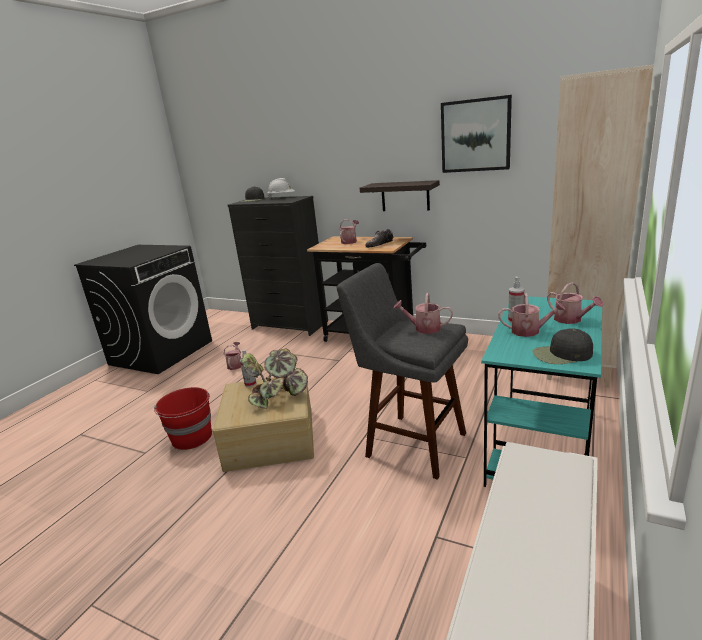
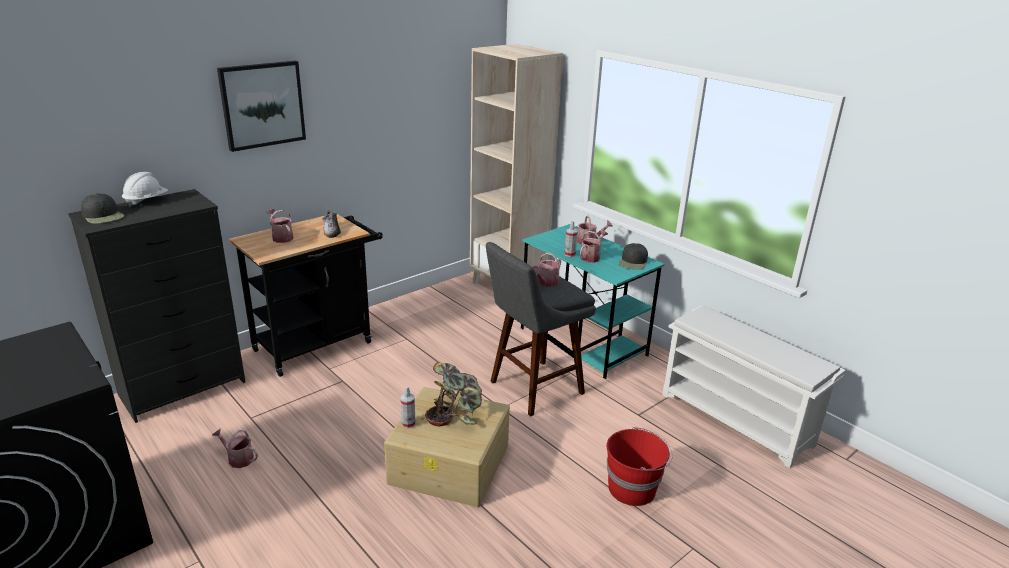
camera: 70 degrees left, 5 degrees up
(192, 437) = (389, 523): red bucket -> red bucket (633, 488)
(405, 196) = (322, 168): shelf -> none
(475, 135) = (390, 95): picture -> picture (262, 105)

